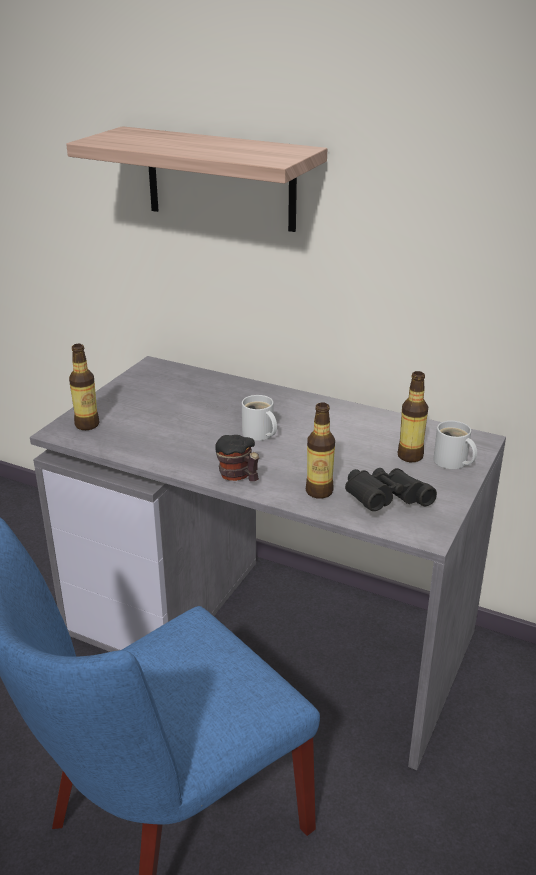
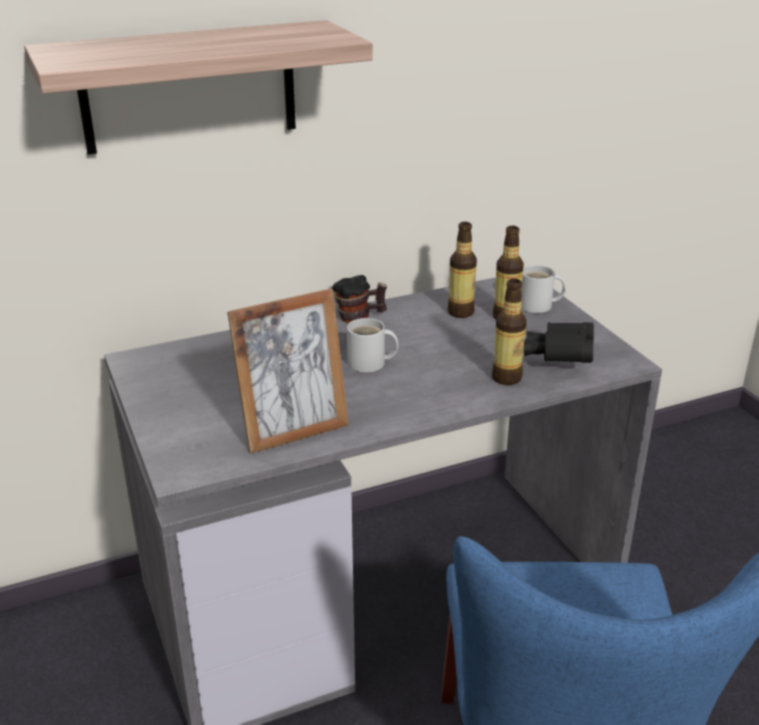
camera: 50 degrees left, 0 degrees up
(87, 425) = (194, 448): bottle -> bottle (460, 312)
(143, 445) = (294, 431): none -> picture frame
(238, 477) = (430, 405): mug -> mug (359, 317)

